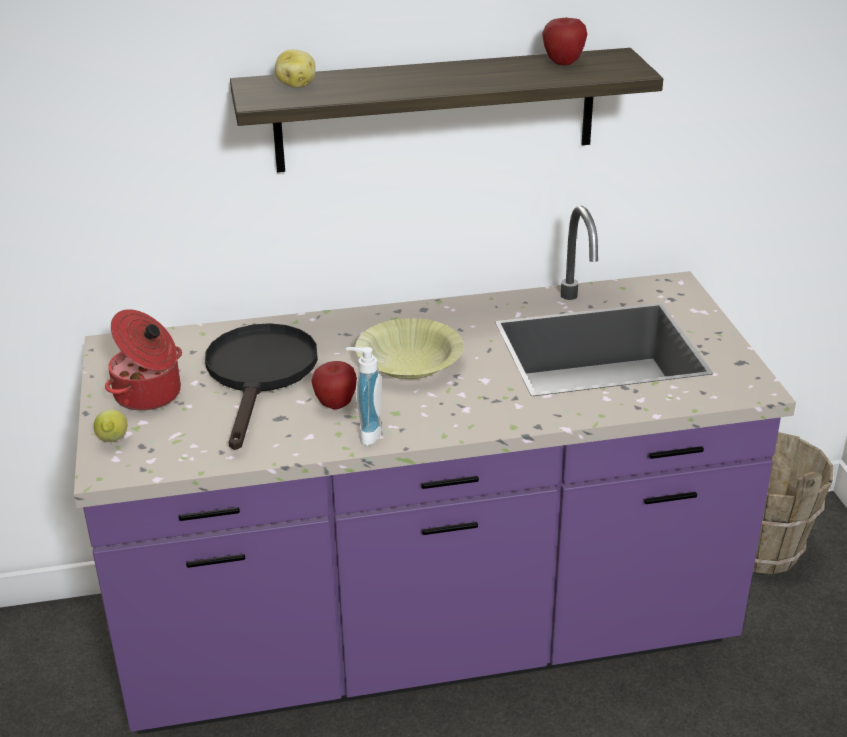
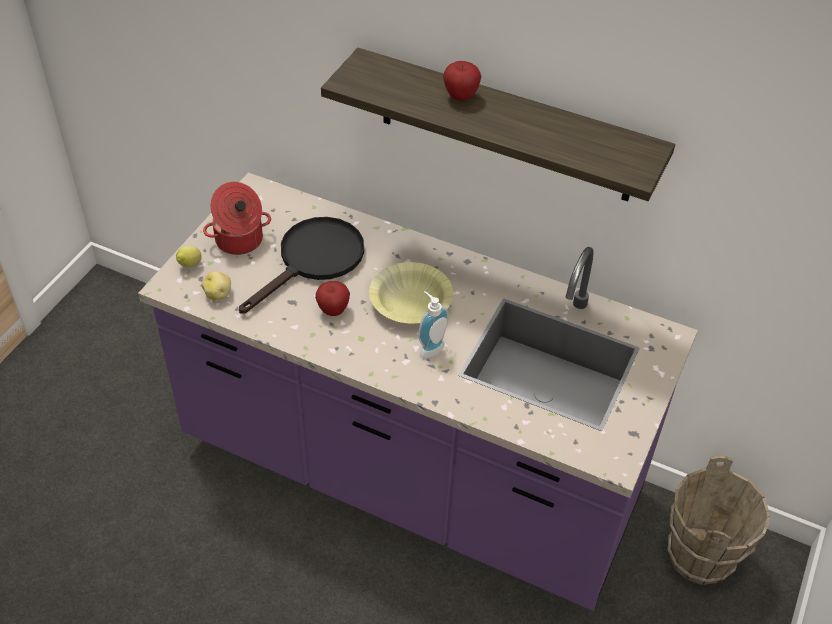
camera: 35 degrees right, 15 degrees up
(296, 85) = (387, 76): potato -> potato (218, 294)
(366, 433) = (327, 344): soap dispenser -> soap dispenser (429, 348)
(563, 63) = (597, 138): apple -> apple (460, 97)

